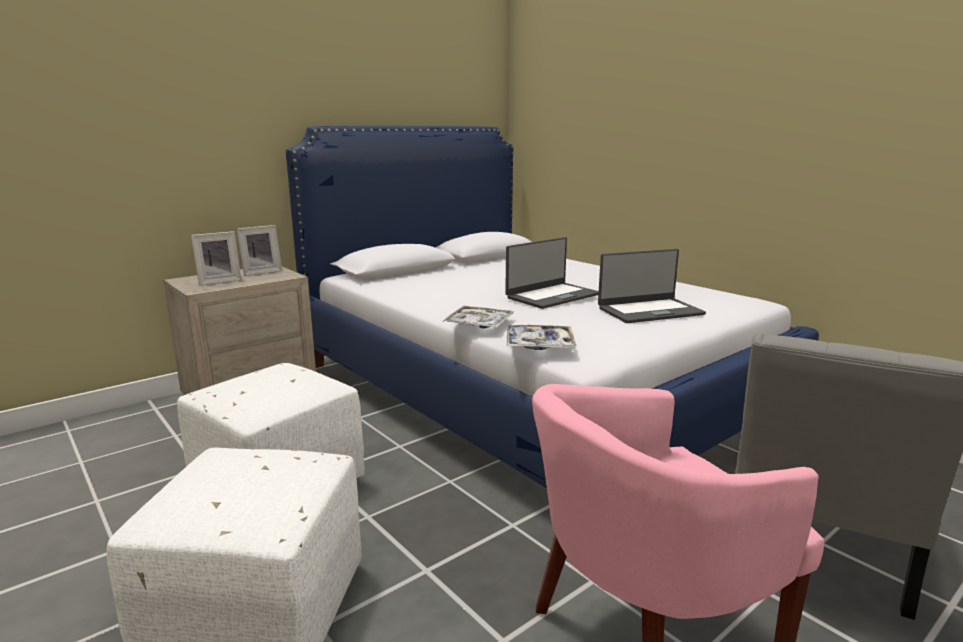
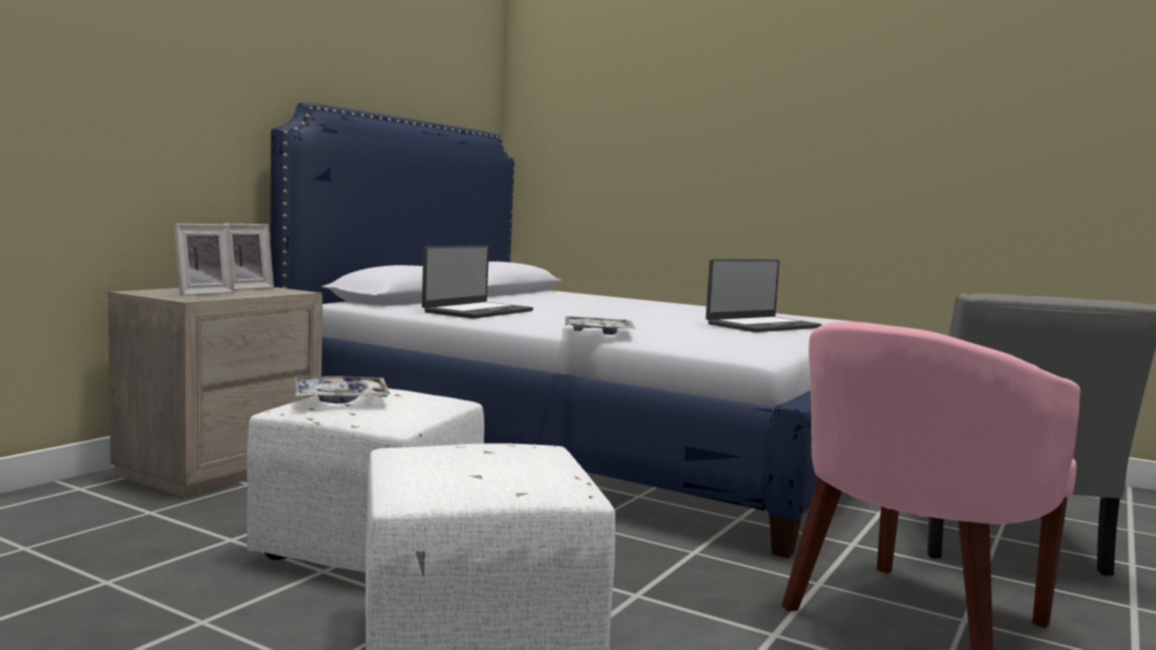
camera: 20 degrees left, 10 degrees down
(539, 345) = (695, 343): tray -> tray (341, 399)
(552, 296) = (642, 315): laptop -> laptop (477, 311)

